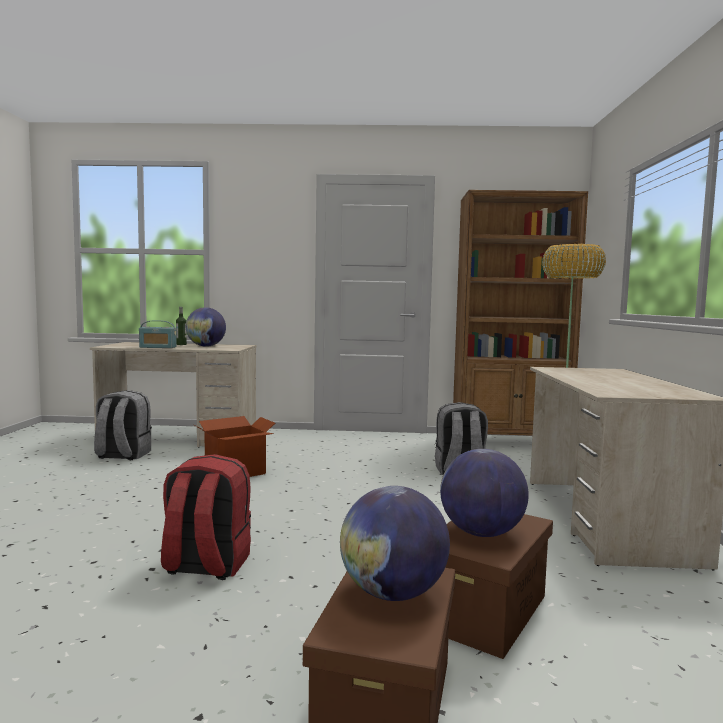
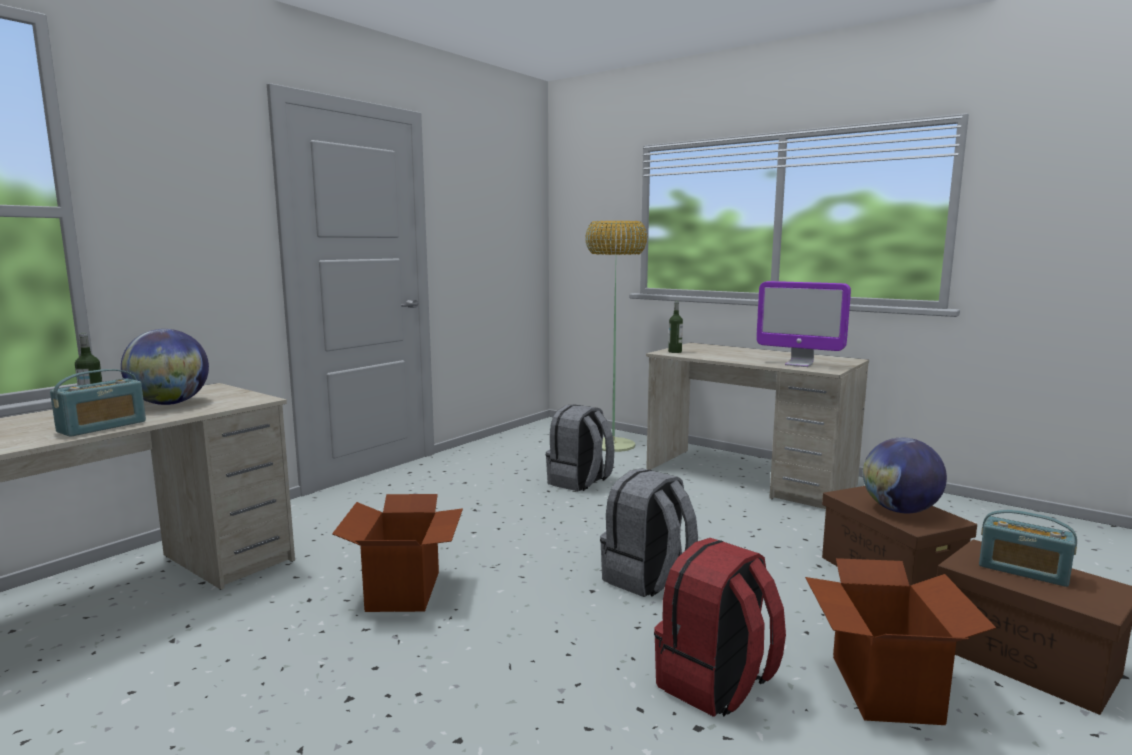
camera: 55 degrees left, 5 degrees up
(122, 455) = (128, 669): grey backpack -> grey backpack (647, 579)
(253, 627) = (883, 688): none -> cardboard box
(393, 593) = (1023, 571): globe -> radio
(510, 442) = (526, 437): brown bookcase -> none
(559, 369) = (675, 352): none -> bottle
(612, 388) = (799, 364): none -> monitor

